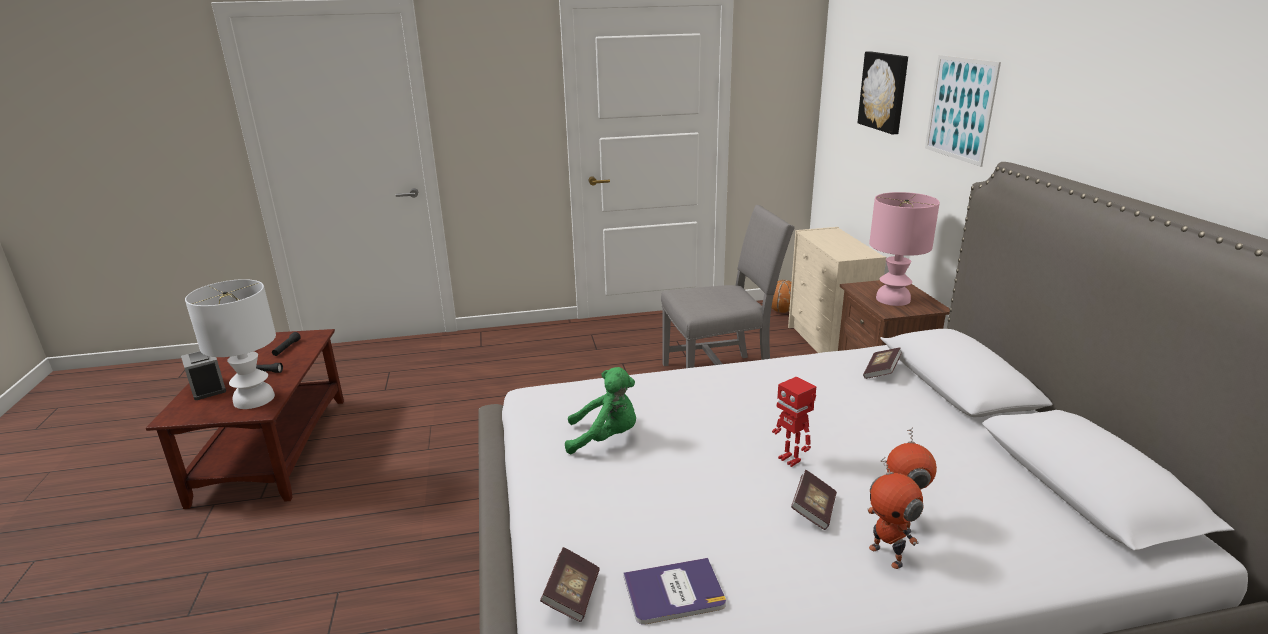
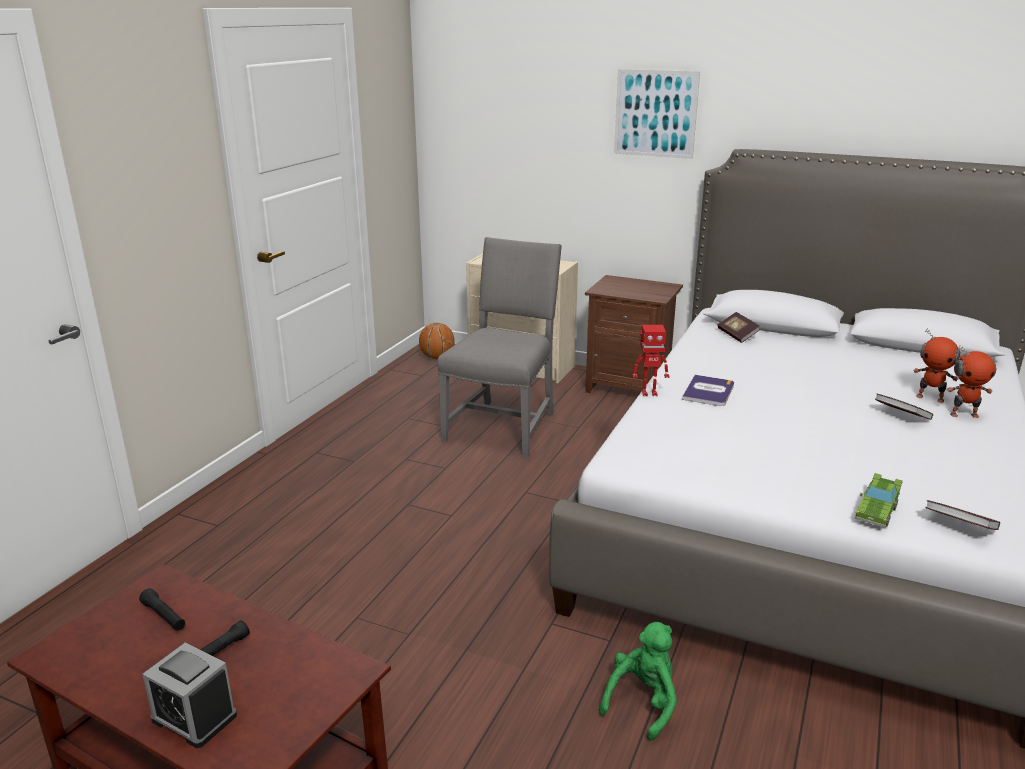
camera: 55 degrees left, 0 degrees up
(208, 388) = (194, 717): alarm clock -> alarm clock turned 150 degrees counterclockwise
(255, 399) = (305, 672): white table lamp -> none
(559, 536) = (877, 511): none -> green toy car
(605, 438) = (739, 452): green plush toy -> green plush toy (642, 702)
(674, 592) = (971, 489): book -> book (708, 391)
(790, 459) = (833, 401): toy robot -> toy robot (649, 393)
(884, 91) = (538, 108): picture -> none
(893, 299) = (639, 290): pink table lamp -> none

